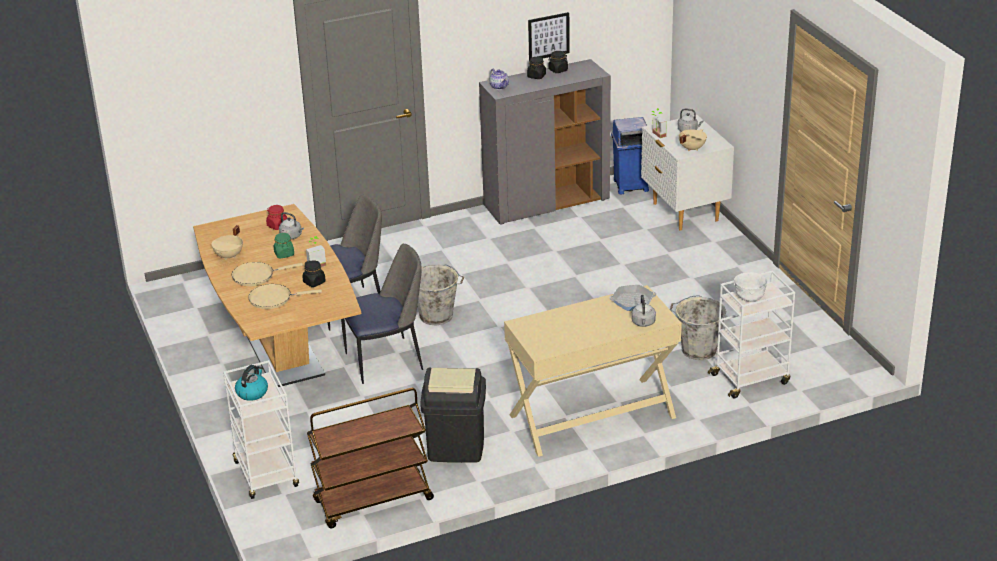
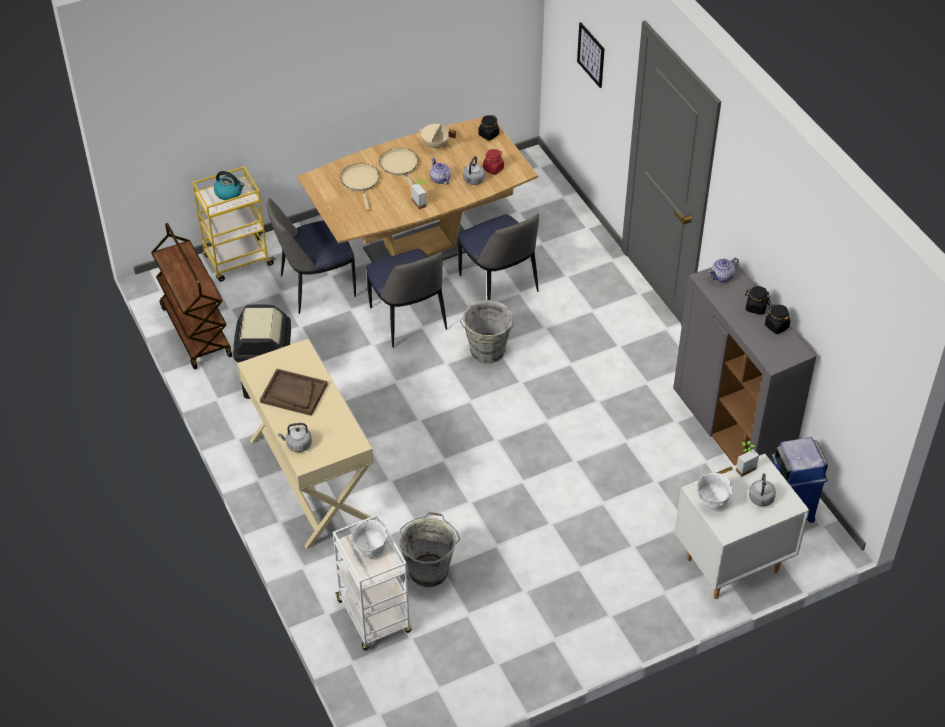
camera: 85 degrees right, 15 degrees up
(266, 475) = (237, 261): white cart -> yellow cart
(284, 254) = (440, 179): green jar -> teapot
(314, 282) = (388, 205): black jar -> black jar (488, 135)
(324, 419) = (315, 287): none -> chair
(548, 36) = (797, 290): picture -> picture (591, 55)
(578, 327) = (293, 393): none -> brown tray
(632, 301) = (340, 436): frying pan -> none
(691, 148) = (712, 501): beige cooking pot -> white bowl

